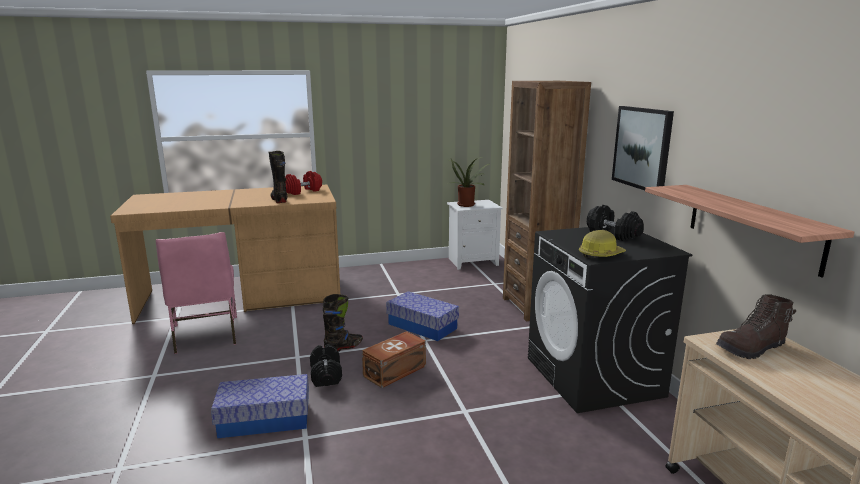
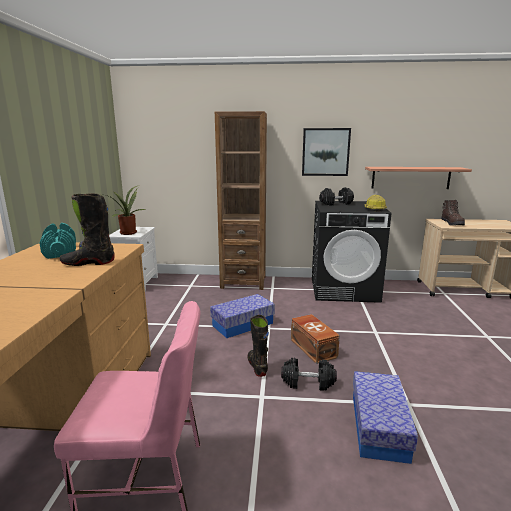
camera: 70 degrees left, 0 degrees up
(302, 191) = (60, 252): red dumbbell -> turquoise dumbbell

